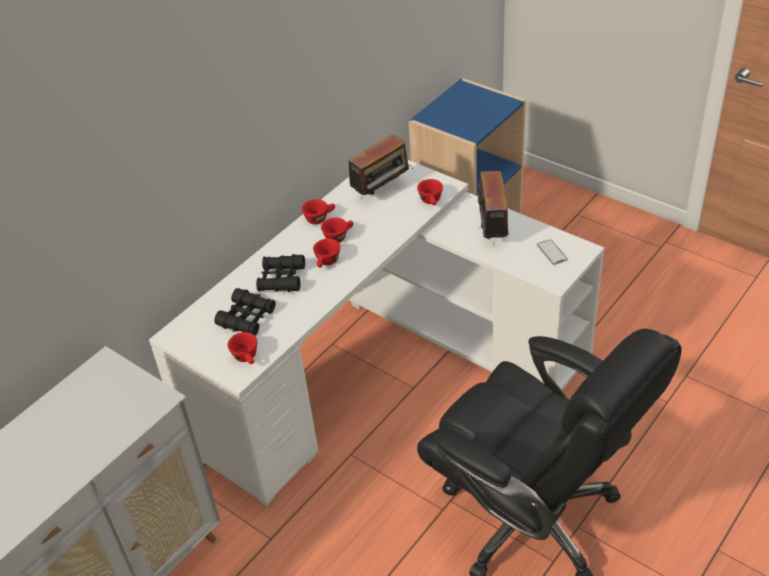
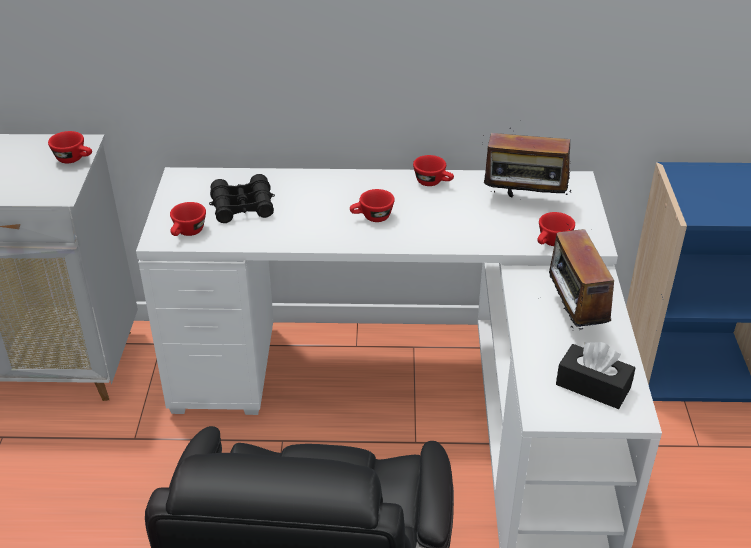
camera: 50 degrees right, 5 degrees down
(281, 279) = (318, 201): black binoculars -> none
(339, 236) = (419, 207): red cup -> red cup (74, 159)
(493, 230) = (573, 318): radio -> radio turned 120 degrees clockwise
(552, 252) = (593, 386): phone -> black tissue box

